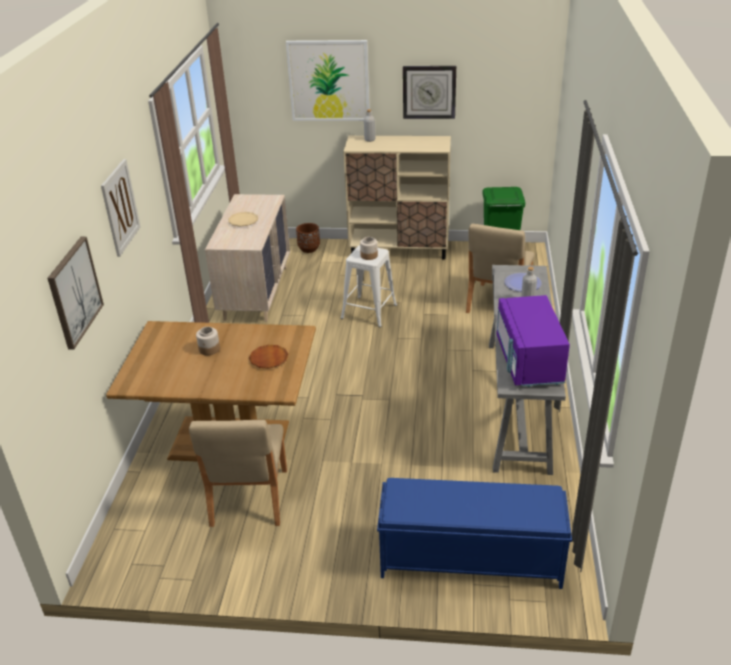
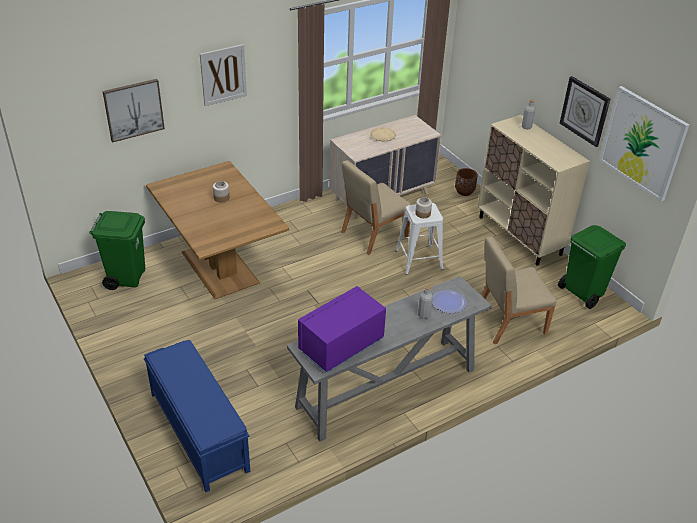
camera: 50 degrees right, 5 degrees up
(155, 523) = (127, 277): none -> green trash can
(248, 498) = (176, 303): beige chair -> beige chair (373, 234)
(269, 359) = (233, 226): brown plate -> none
(329, 80) = (520, 60): picture -> picture (642, 143)

